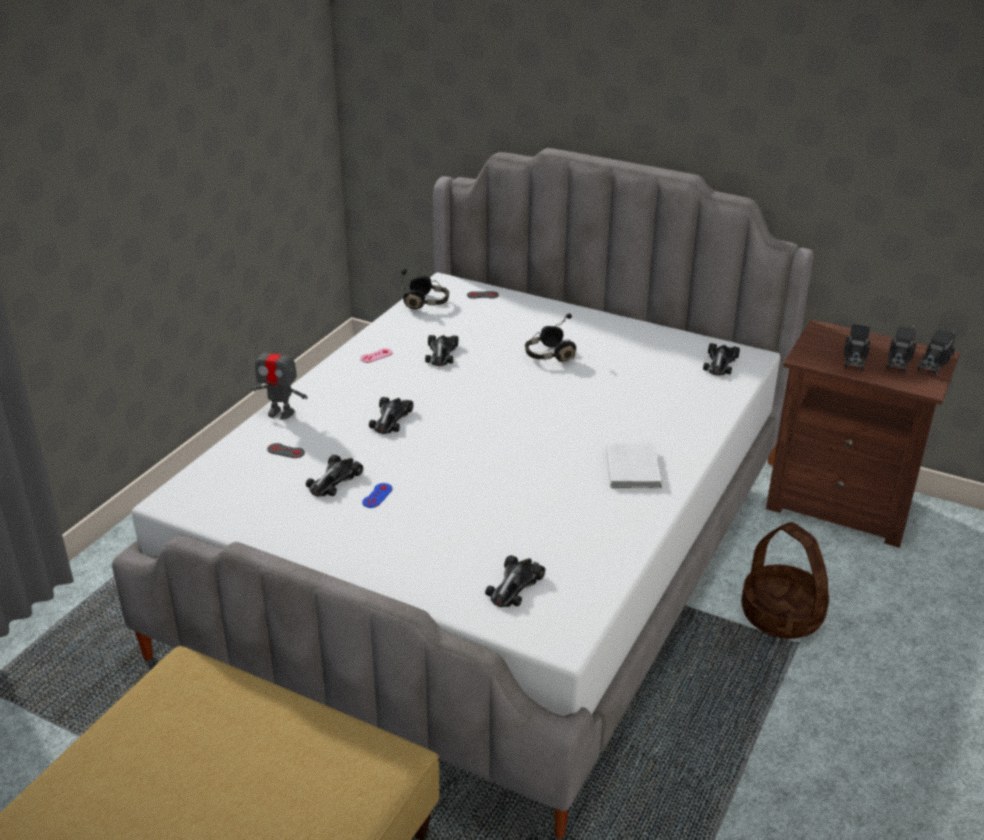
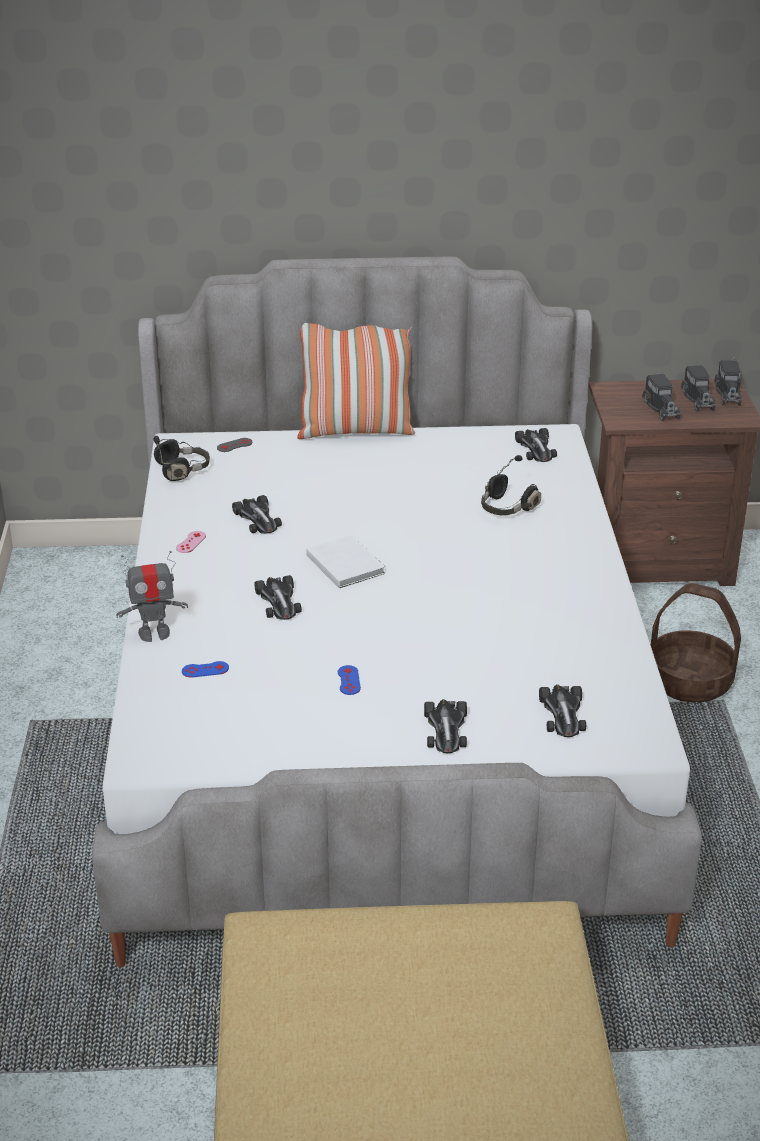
camera: 30 degrees left, 0 degrees up
(286, 451) = (205, 670): grey game controller -> blue game controller
(334, 480) = (288, 680): toy car -> toy car (446, 729)
(549, 355) = (369, 489): black headphones -> black headphones (506, 508)
(585, 309) = (355, 431): none -> pillow
(633, 467) = (557, 572): white book -> white book (345, 563)

